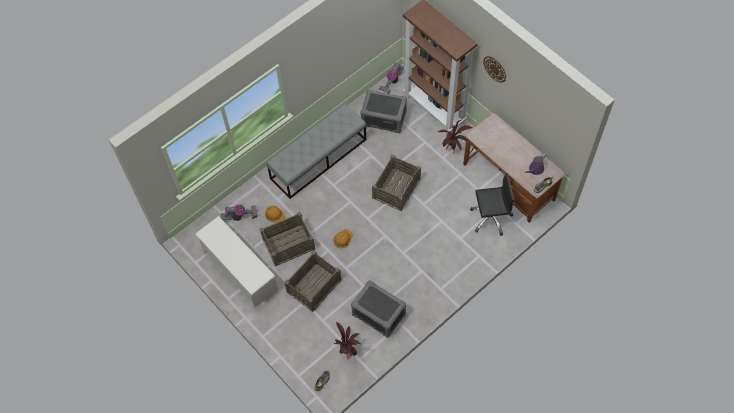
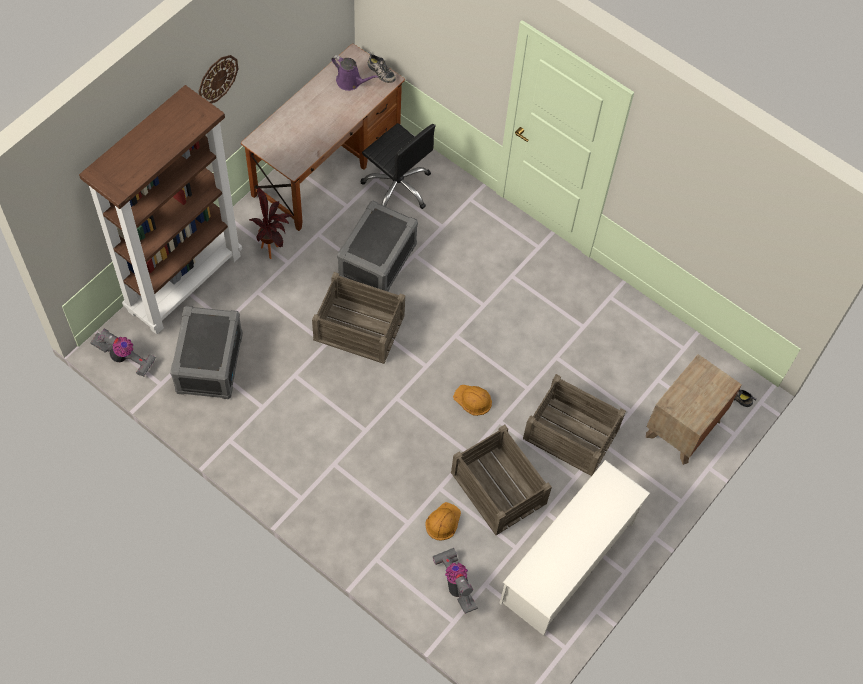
camera: 105 degrees left, 0 degrees up
(307, 347) = (683, 428): none -> brown nightstand
(319, 159) = (311, 463): grey bench -> none
(348, 351) = (675, 366): potted plant -> none
(378, 314) = (601, 330): grey storage box -> grey storage box (377, 261)
(490, 217) = (398, 186): black office chair -> black office chair turned 150 degrees clockwise

